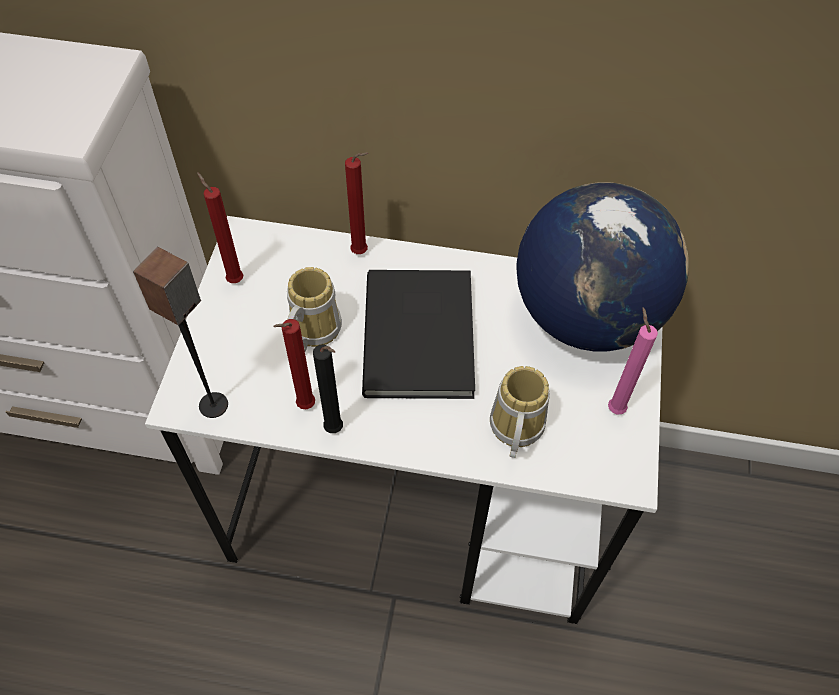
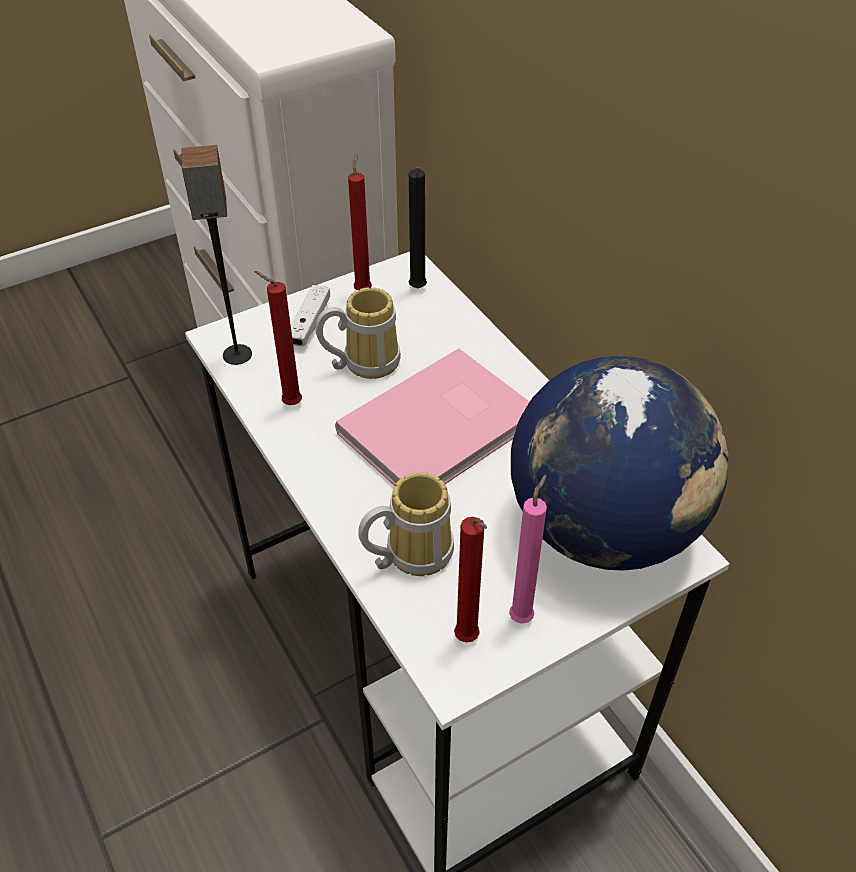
camera: 50 degrees right, 10 degrees down
(232, 337) = (309, 324): none -> white game controller
(336, 430) = (287, 437): black candle -> black candle (417, 290)
(362, 253) = (479, 340): red candle -> red candle (468, 640)
(423, 334) = (443, 428): black book -> pink book

